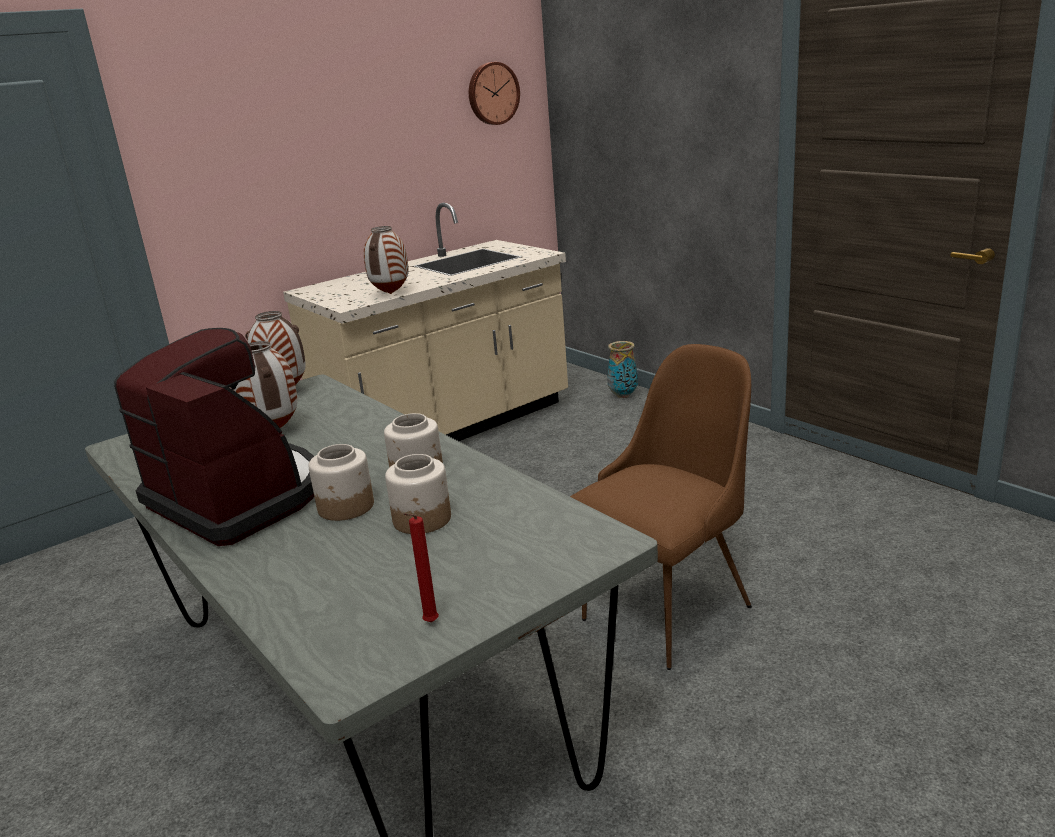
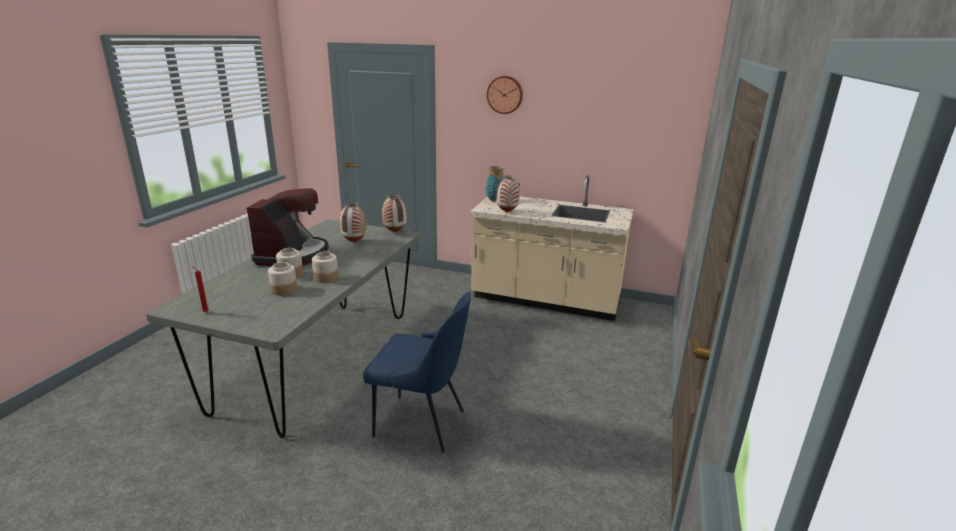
camera: 55 degrees right, 0 degrees up
(492, 93) = (656, 118): wall clock -> wall clock (505, 94)
(623, 395) = (651, 339): vase -> vase (495, 200)
(667, 612) = (421, 423): brown chair -> blue chair

